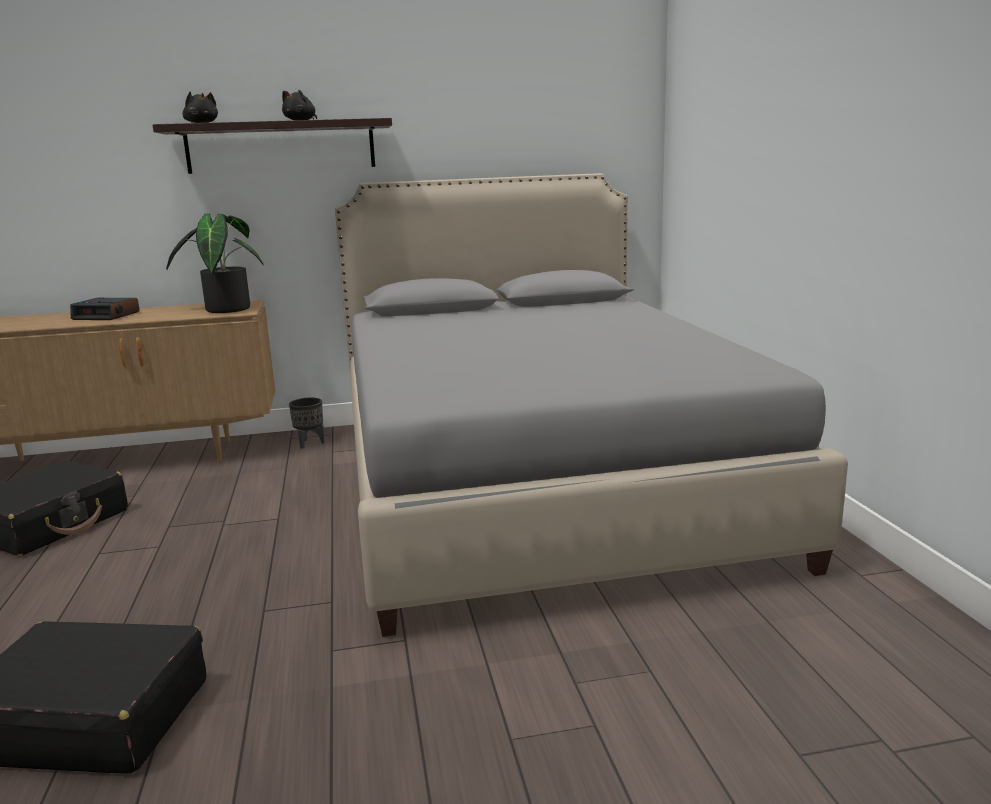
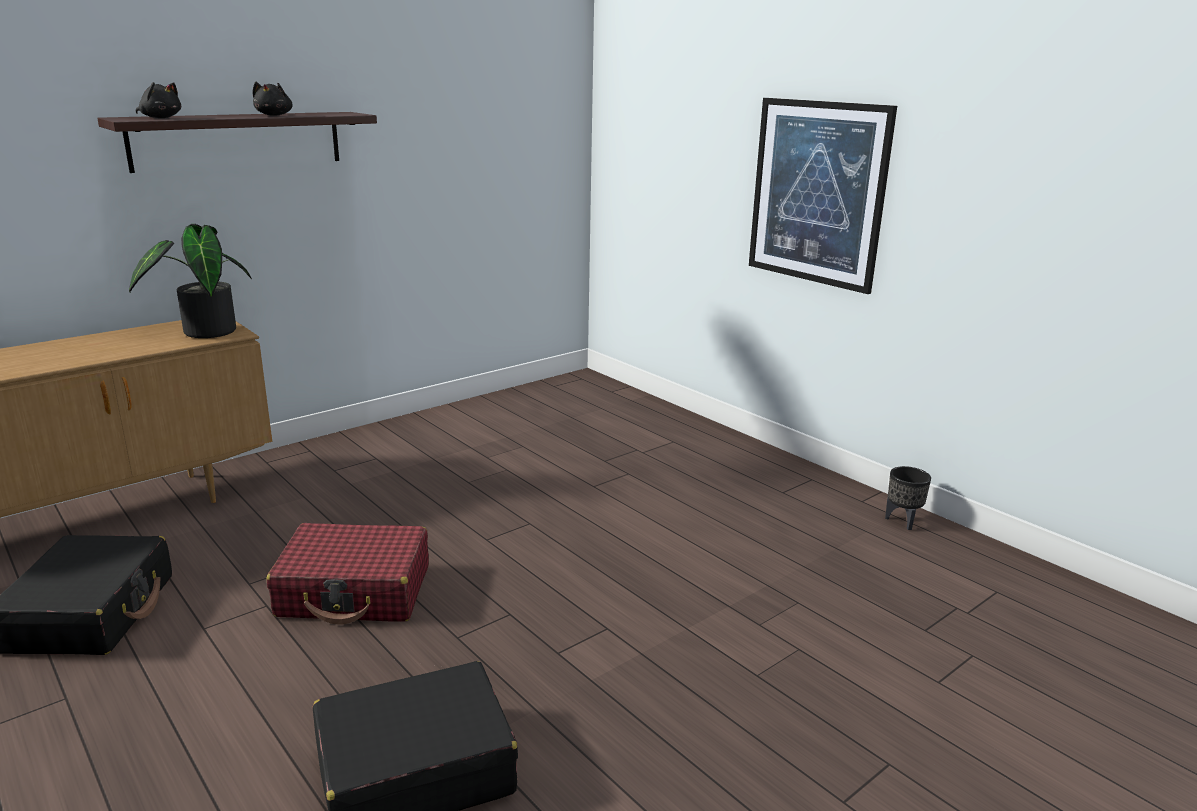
camera: 30 degrees left, 5 degrees up
(107, 315) = (56, 353): alarm clock -> none
(233, 550) = (355, 591): none -> red suitcase
(310, 443) = (296, 465): black planter -> black planter (901, 521)
(536, 483) = (569, 469): grey bed -> none
(839, 169) = (817, 193): none -> picture

